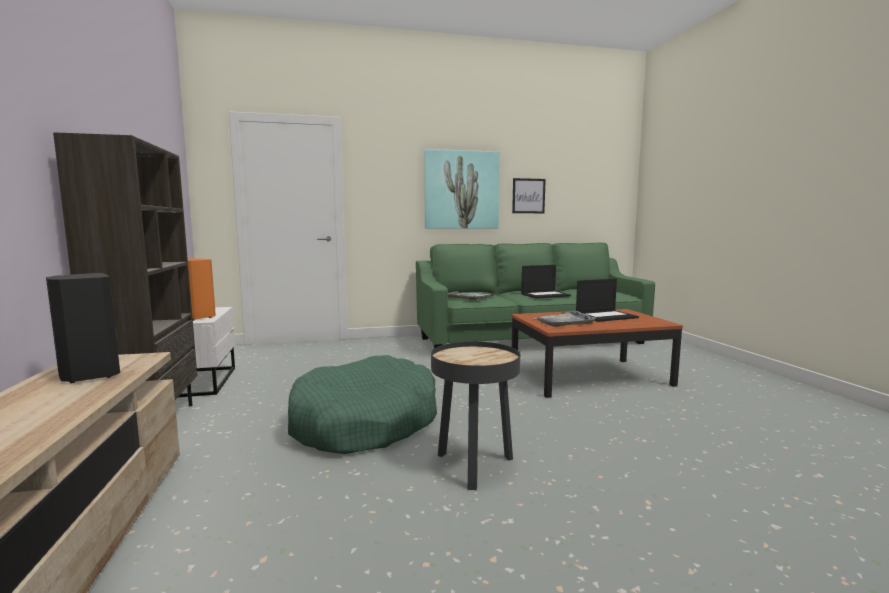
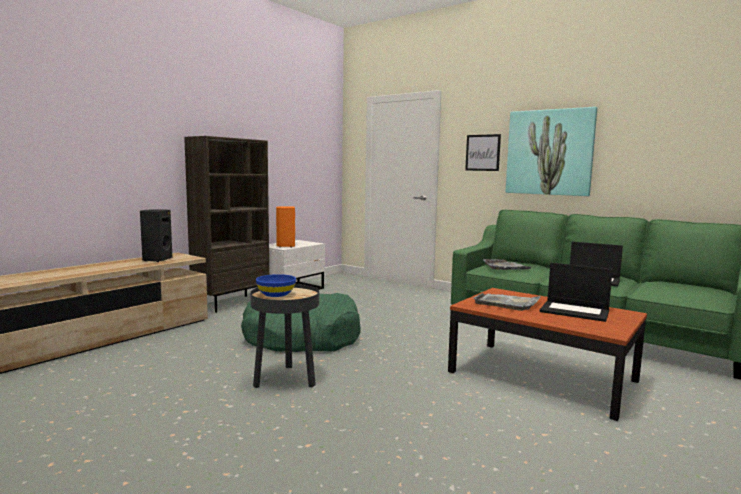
camera: 50 degrees right, 0 degrees up
(466, 359) = (276, 294): none -> blue bowl
(528, 196) = (637, 158): picture -> picture (482, 152)

